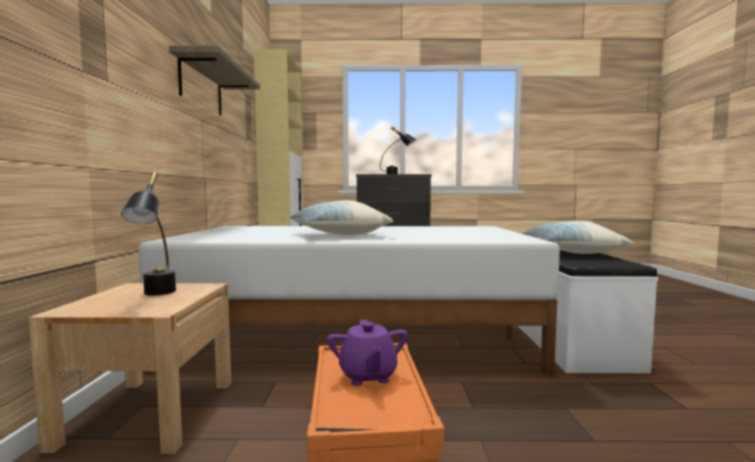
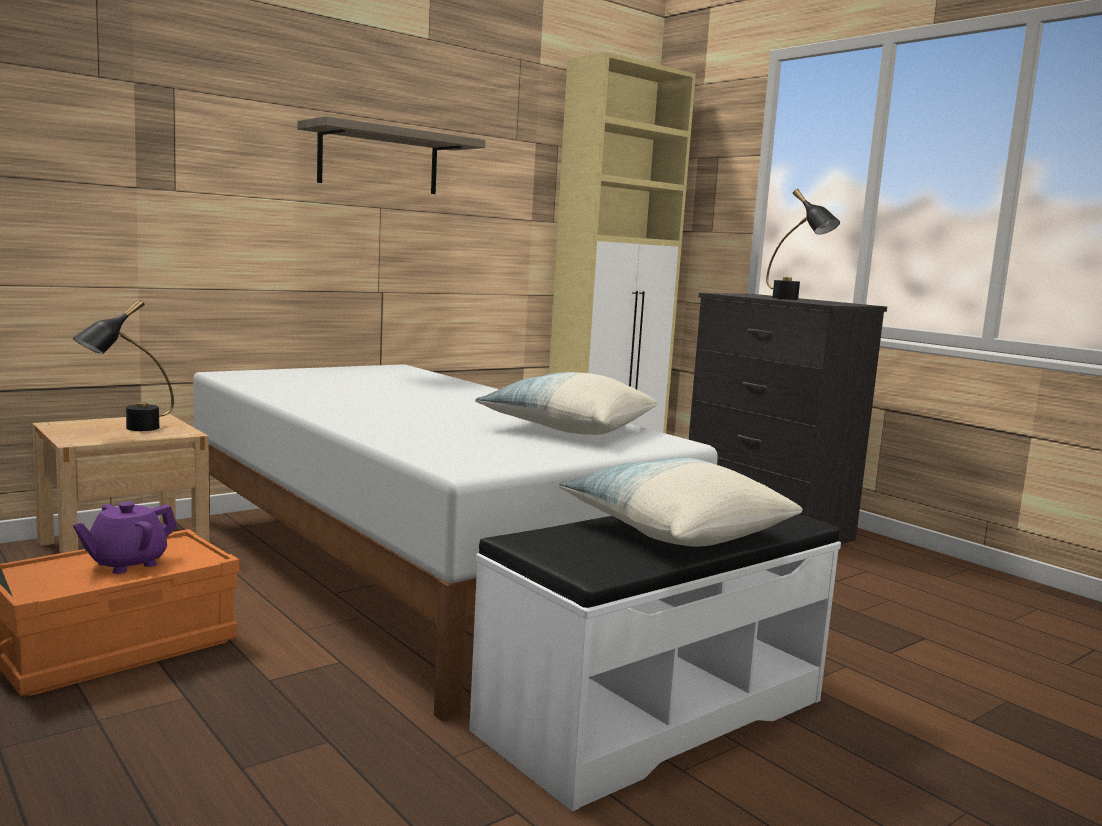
camera: 50 degrees right, 5 degrees up
(338, 235) = (365, 402): pillow -> pillow (567, 429)

